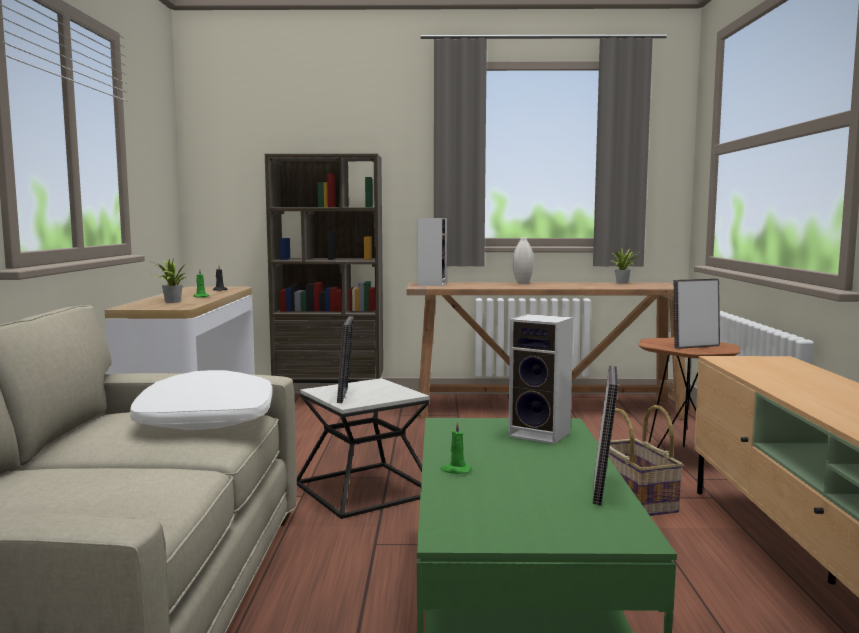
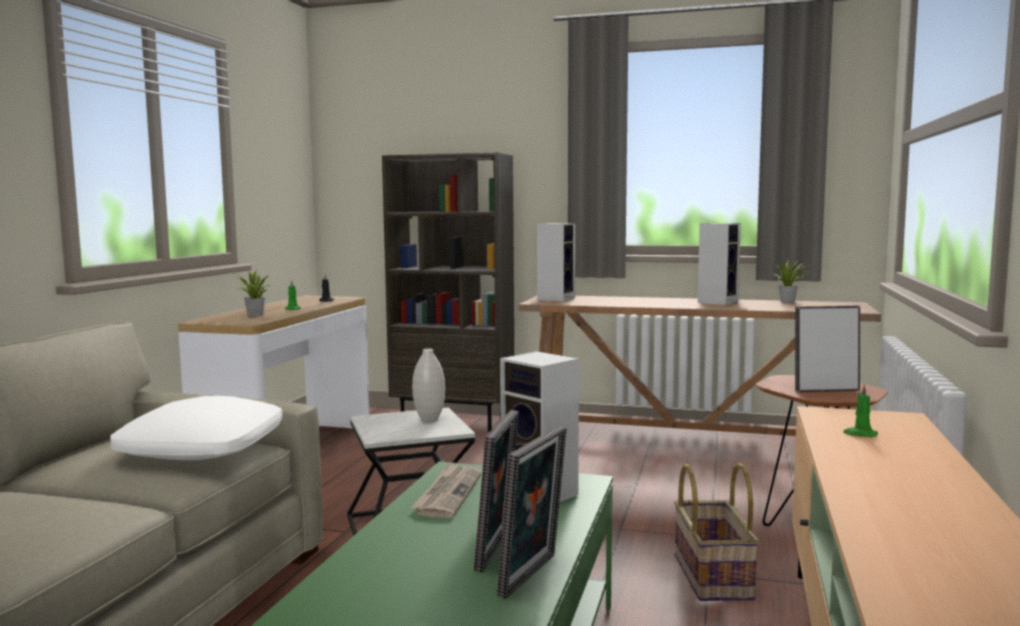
camera: 15 degrees right, 0 degrees up
(346, 396) = (386, 427): picture frame -> picture frame (498, 550)
(455, 470) = (395, 533): green candle -> green candle (860, 434)
(464, 439) = (448, 494): none -> newspaper
(522, 283) = (663, 299): white vase -> white vase (429, 419)
(568, 284) = (717, 301): none -> speaker

